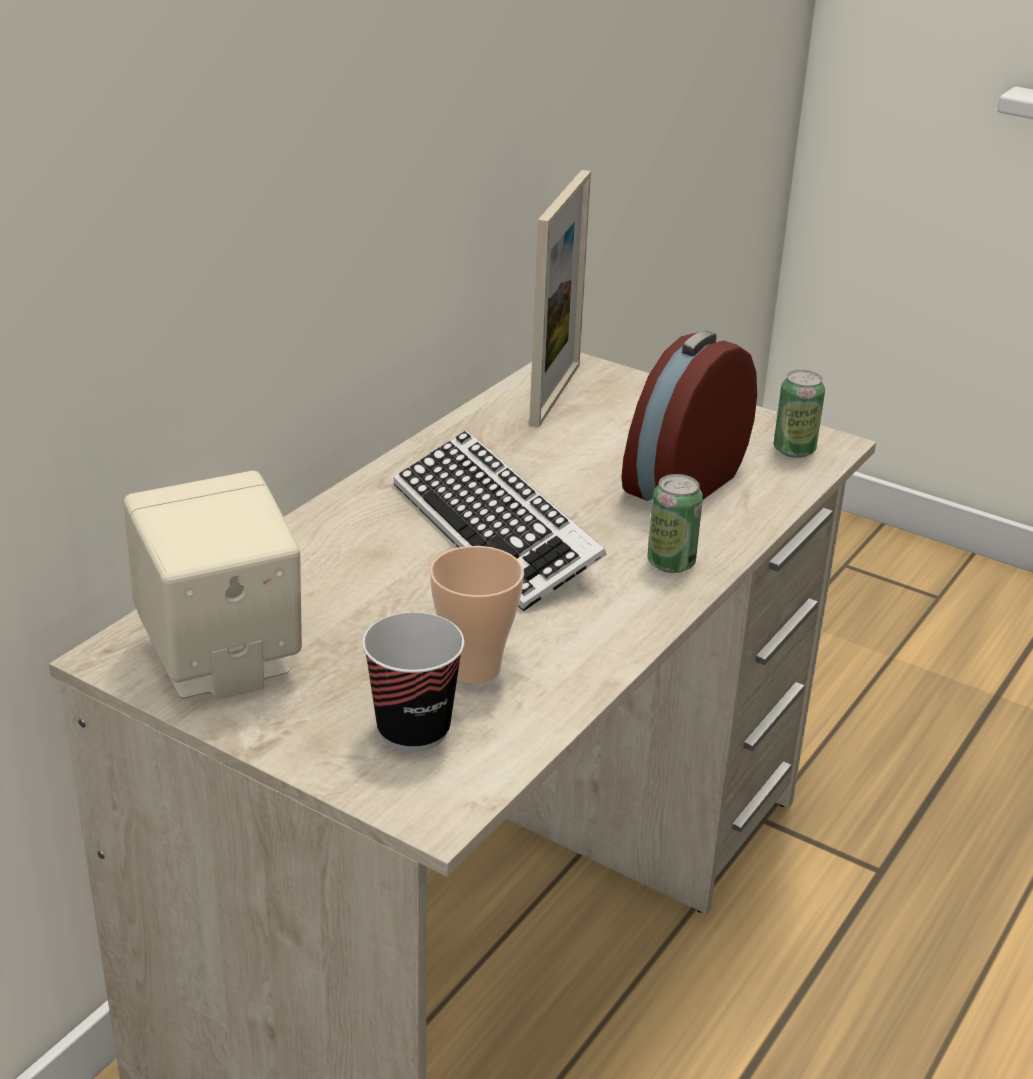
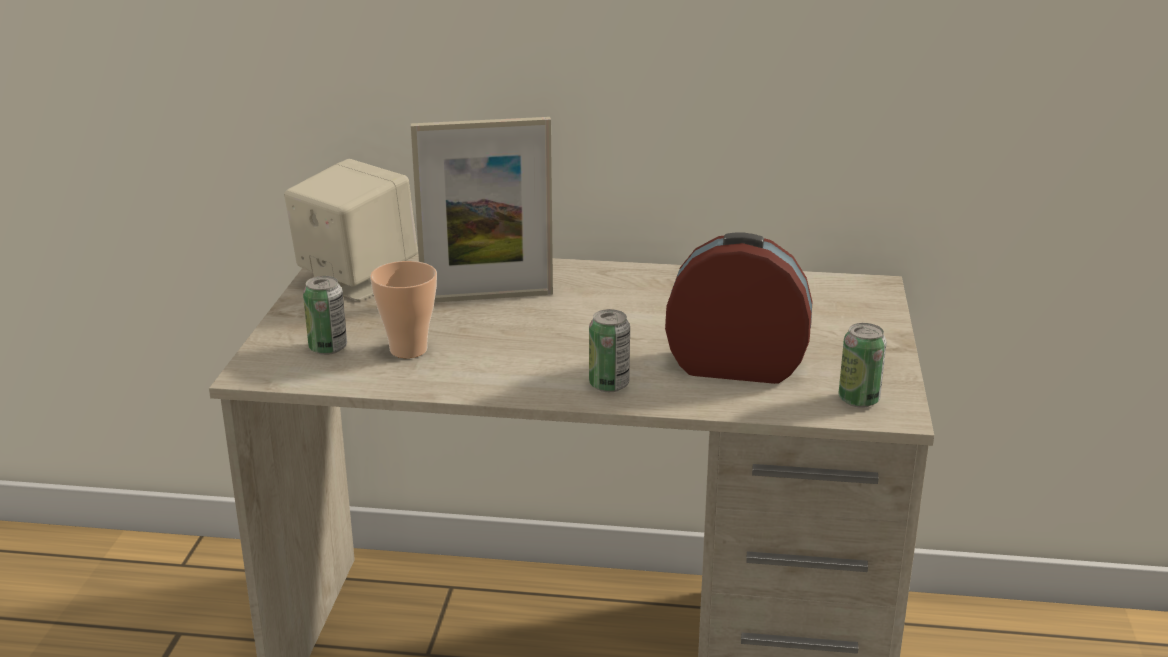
camera: 65 degrees right, 5 degrees down
(413, 730) = (328, 348): cup -> can
(495, 532) = (581, 318): keyboard -> none
(555, 394) = (813, 292): picture frame -> picture frame (487, 297)

